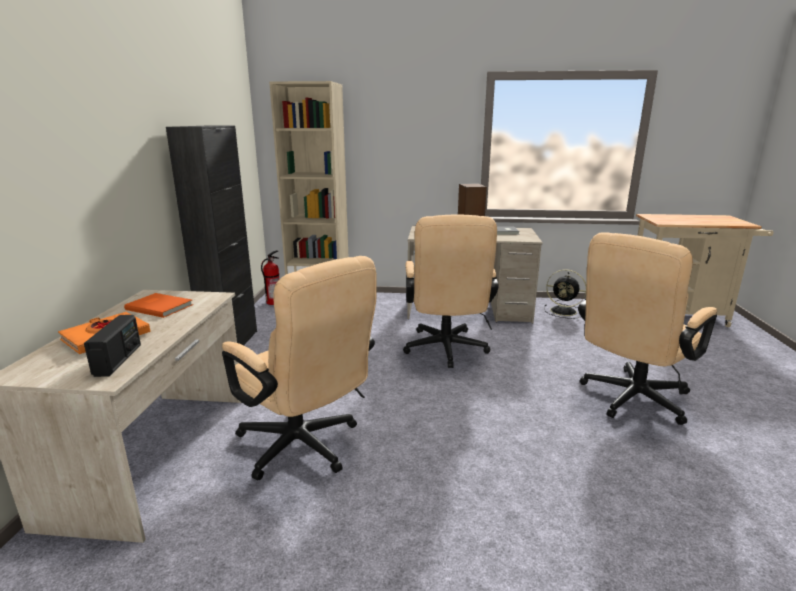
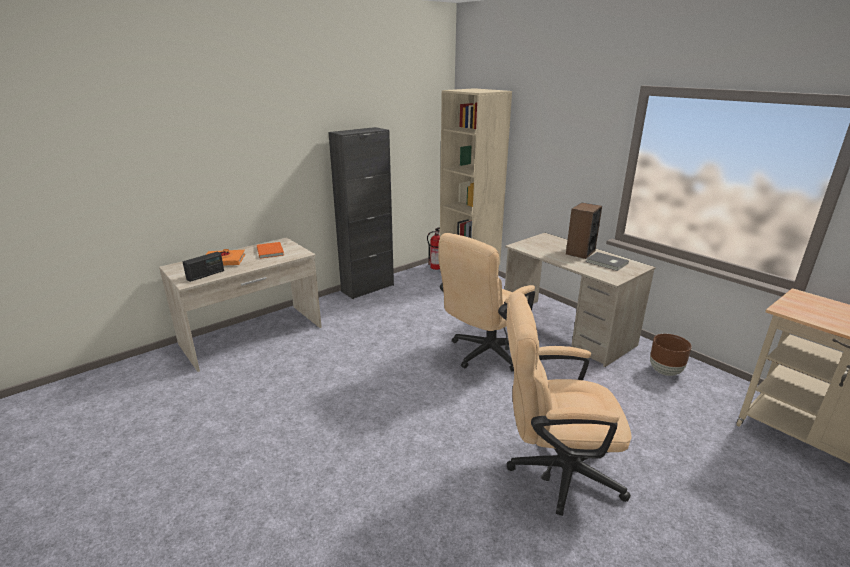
camera: 45 degrees right, 5 degrees up
(305, 448) = (306, 369): beige office chair -> none
(564, 311) = (665, 371): black fan -> brown planter

